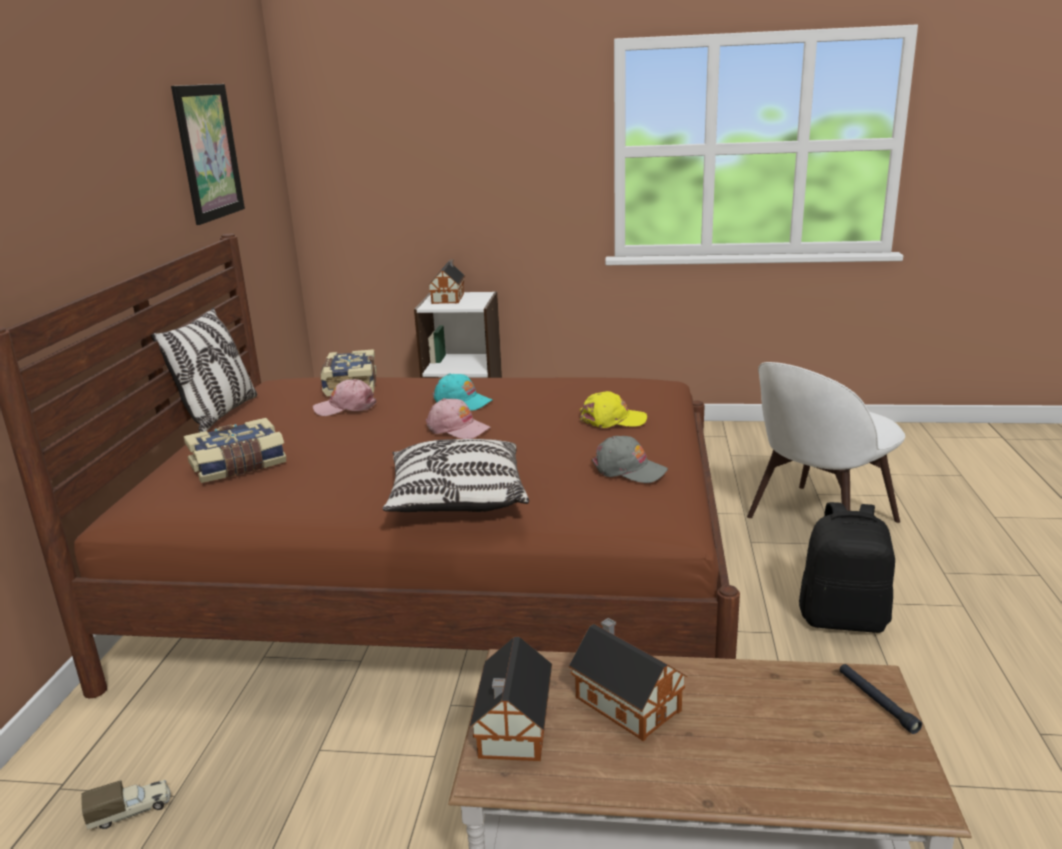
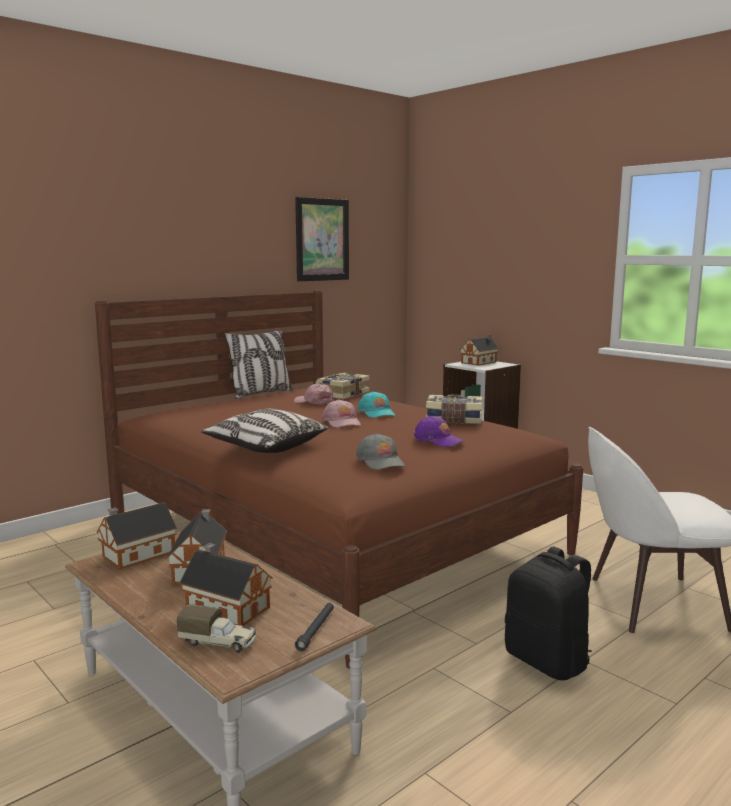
camera: 40 degrees right, 10 degrees down
(131, 811) = (60, 563): toy truck -> toy truck (218, 642)
(238, 465) = (214, 410): book -> book (454, 420)
(612, 420) = (437, 440): yellow cap -> purple cap
(757, 732) = (226, 608): none -> toy house

